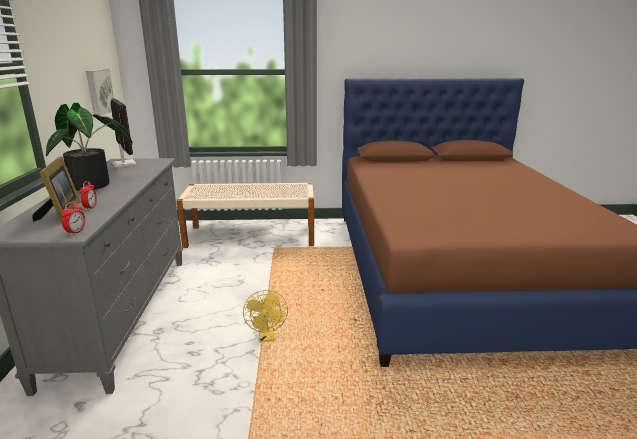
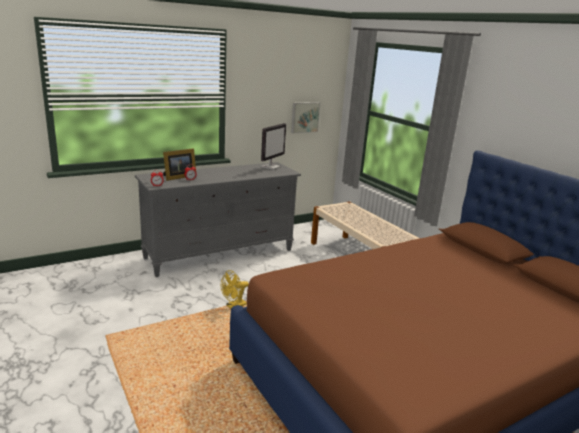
camera: 60 degrees right, 0 degrees up
(95, 185) = (225, 171): potted plant -> none

